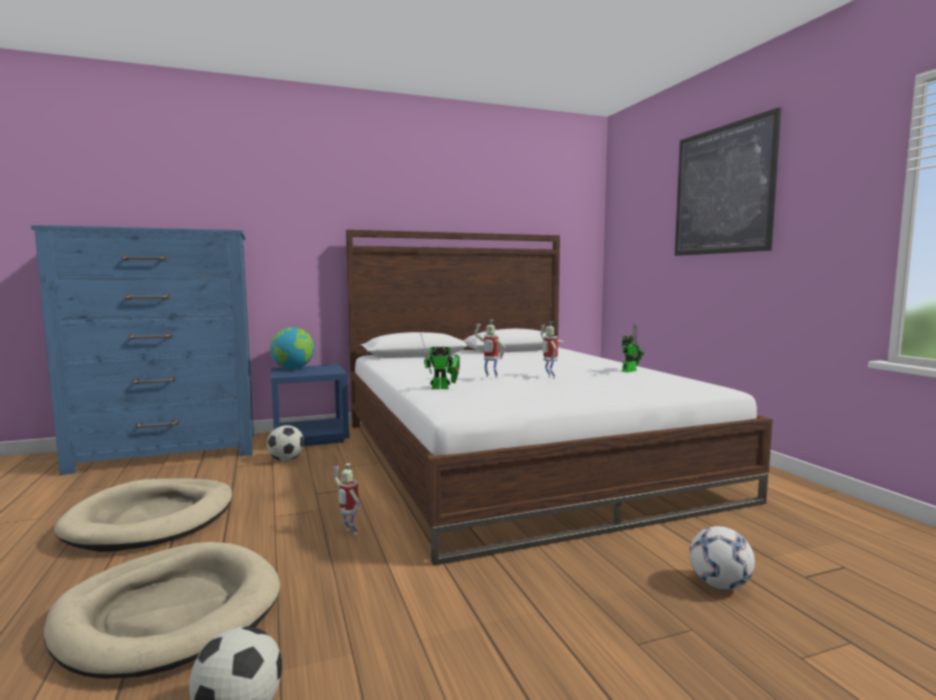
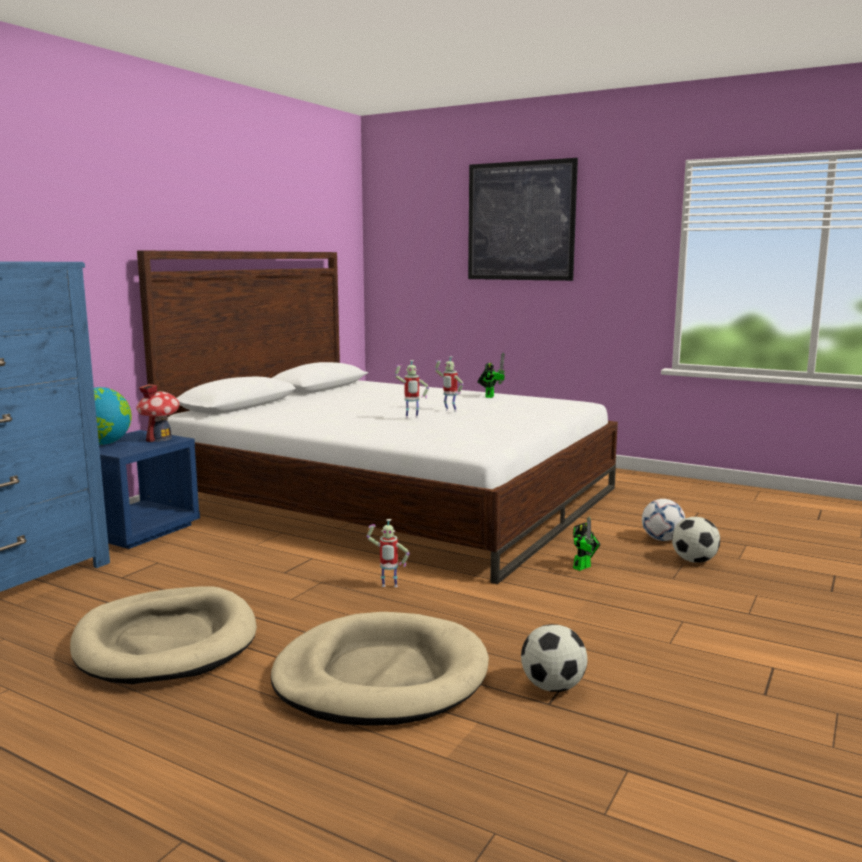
camera: 40 degrees left, 5 degrees up
(286, 459) = (168, 556): football -> football (694, 560)
(329, 370) = (160, 438): none -> toy house
(443, 388) = (403, 434): toy robot -> toy robot (584, 566)

